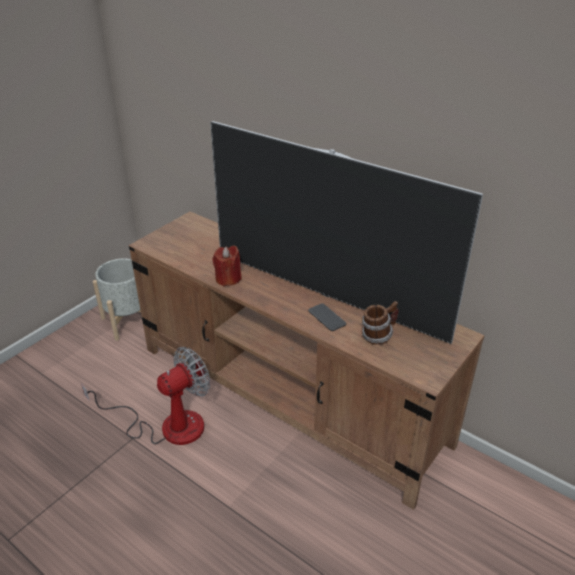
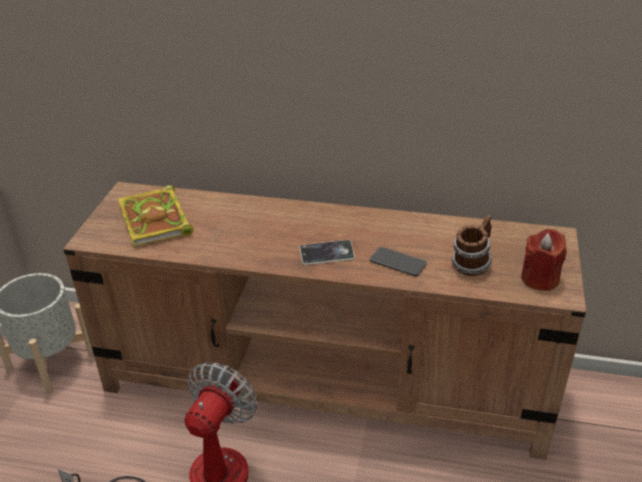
camera: 25 degrees left, 0 degrees up
(193, 243) = (156, 221): none -> book
(228, 279) = (238, 252): red candle -> red candle (539, 279)
(282, 298) = (327, 255): none -> phone
(326, 294) = (375, 235): television -> none

